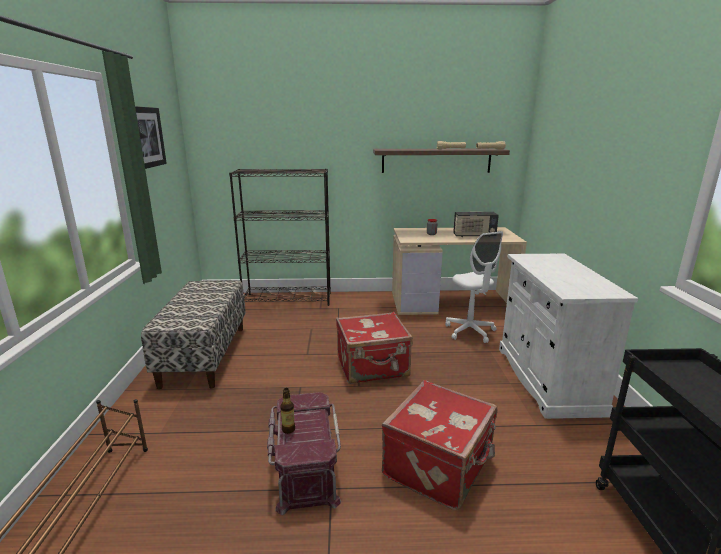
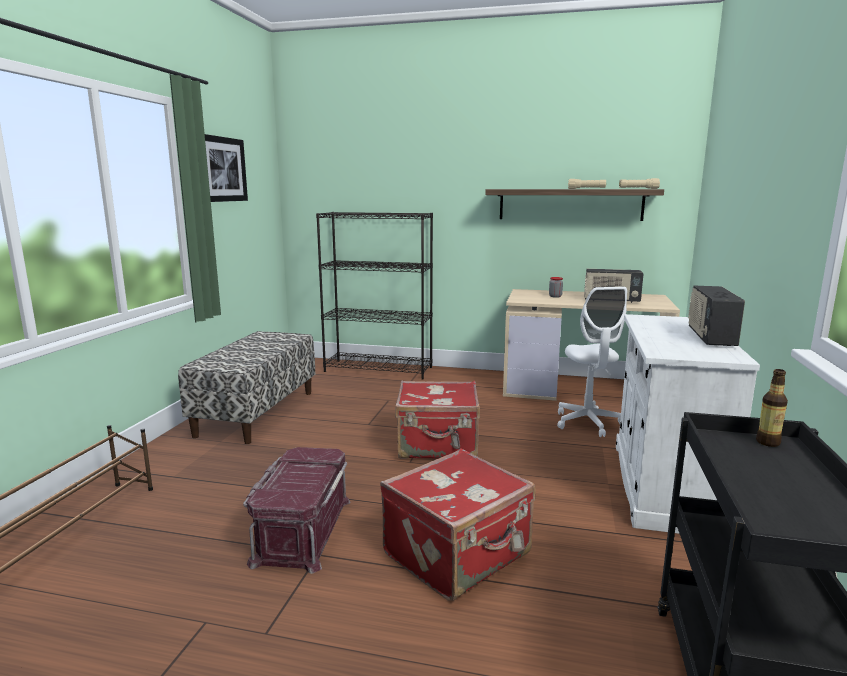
camera: 15 degrees right, 5 degrees down
(288, 429) = (280, 477): bottle -> bottle (768, 442)
(584, 274) = (710, 337): none -> radio

